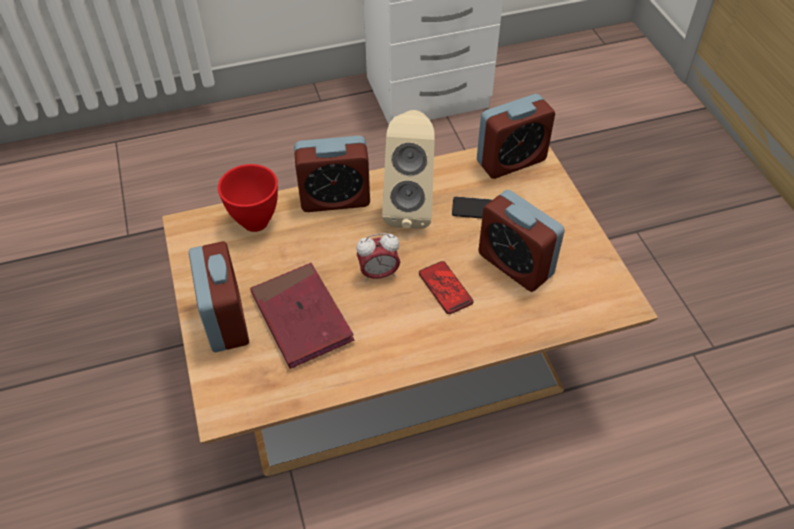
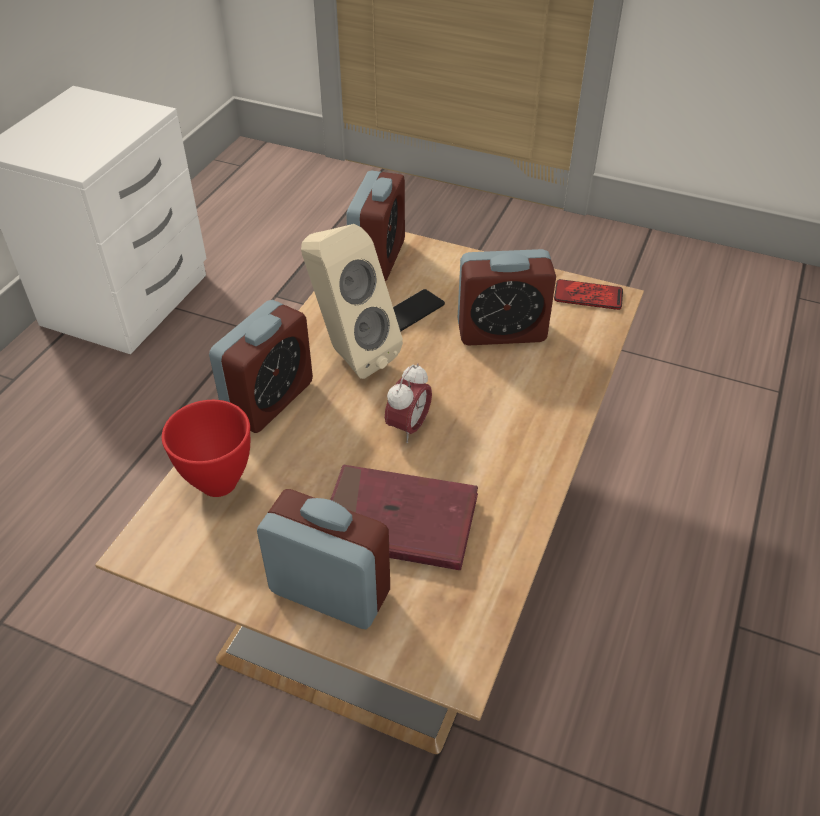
camera: 50 degrees left, 5 degrees down
(445, 288) = (478, 392): phone -> phone (588, 296)

